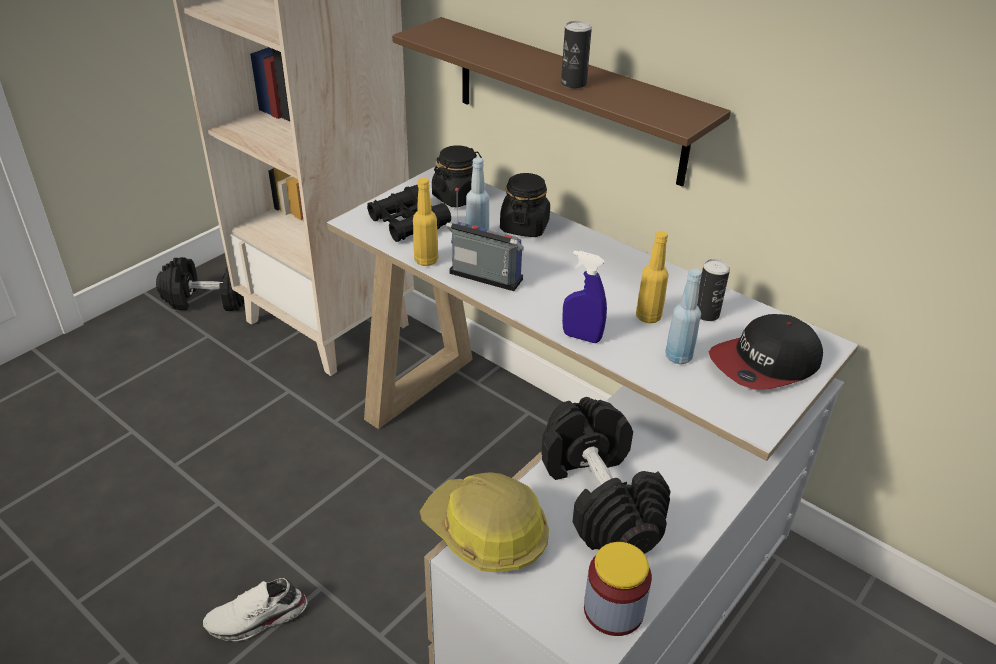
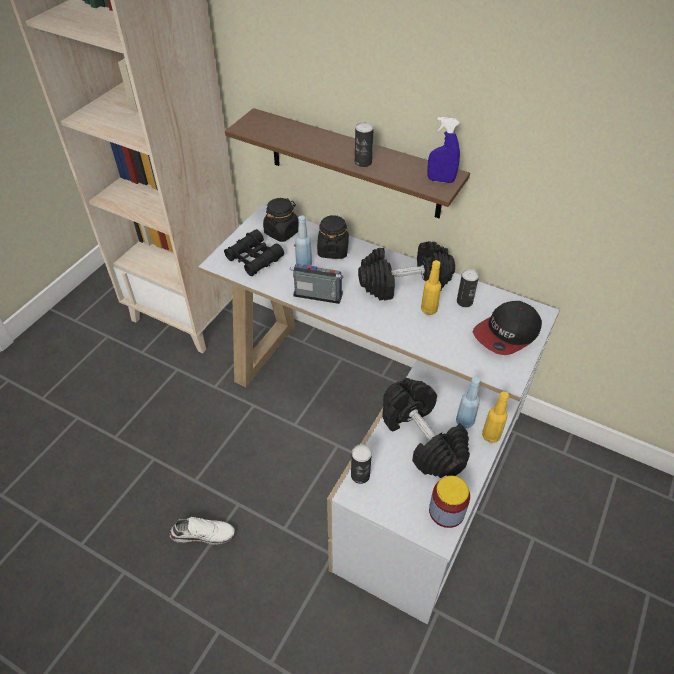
camera: 10 degrees left, 10 degrees up
(211, 299) = (101, 306): black dumbbell -> black dumbbell (405, 283)
(257, 619) = (203, 533): white shoe -> white shoe turned 150 degrees counterclockwise
(426, 260) = (275, 288): yellow bottle -> yellow bottle (491, 436)
(486, 533) = (360, 475): hard hat -> can
(581, 337) = (391, 332): blue spray bottle -> blue spray bottle (440, 180)
(678, 357) = (454, 337): blue bottle -> blue bottle (464, 421)

